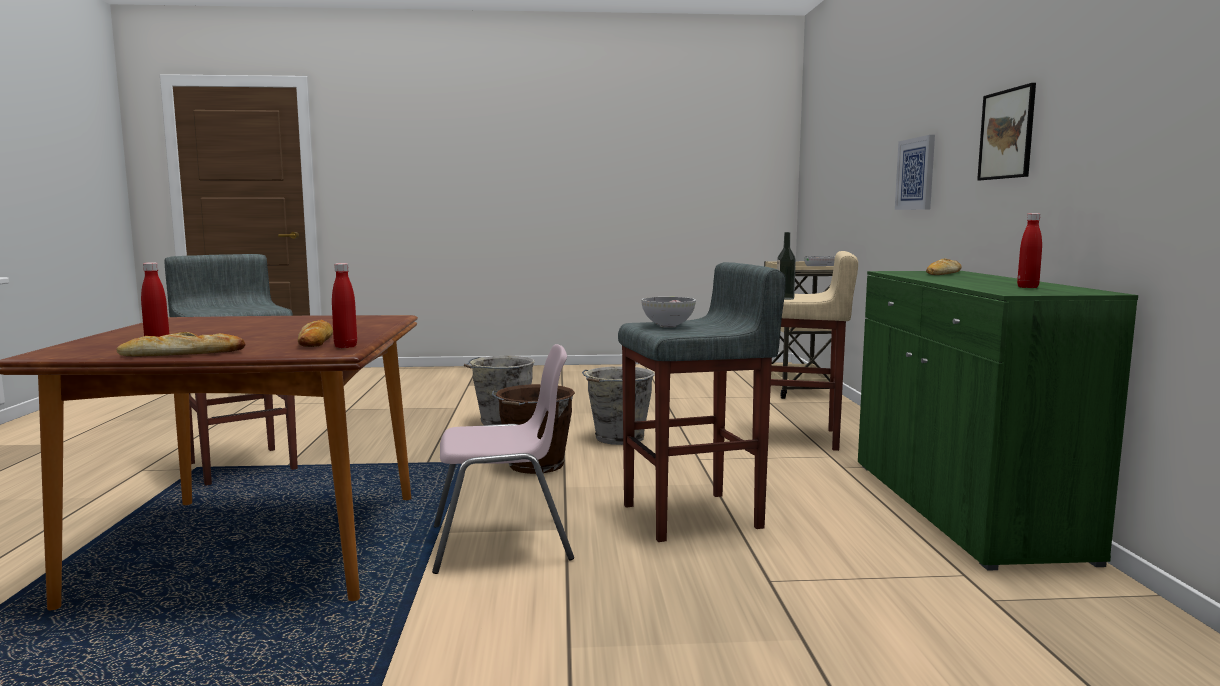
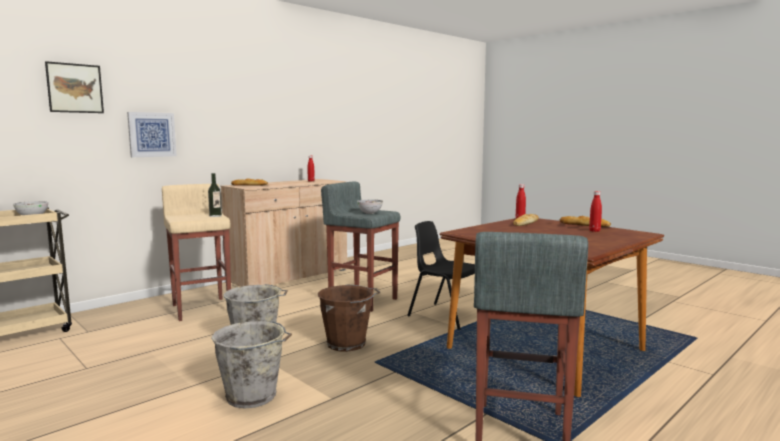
camera: 130 degrees left, 0 degrees up
(503, 544) = (445, 315): pink chair -> black chair
(961, 508) = (289, 276): green cabinet -> beige cabinet
(1006, 134) = (242, 122): picture -> picture (75, 88)

